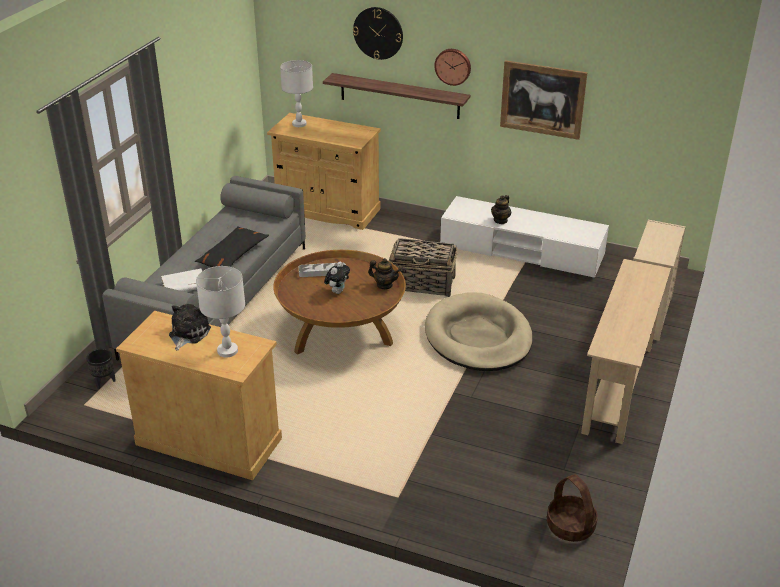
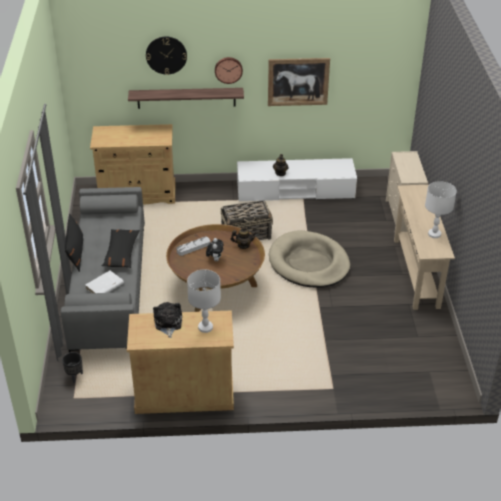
camera: 25 degrees left, 5 degrees up
(184, 242) = (76, 252): none -> black pillow
(299, 124) = (109, 135): white table lamp -> white table lamp (434, 234)
(571, 526) = (443, 371): basket -> none

